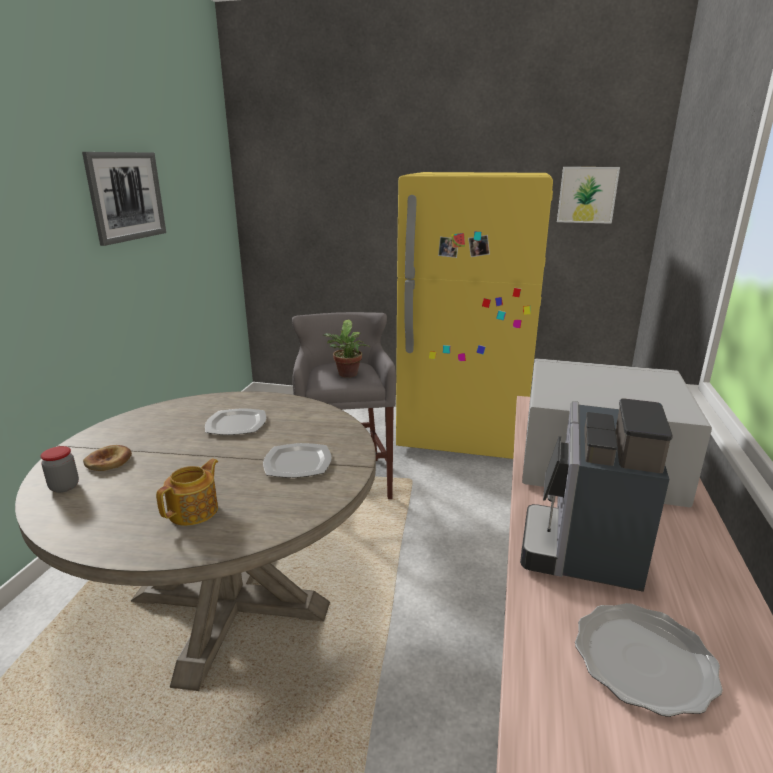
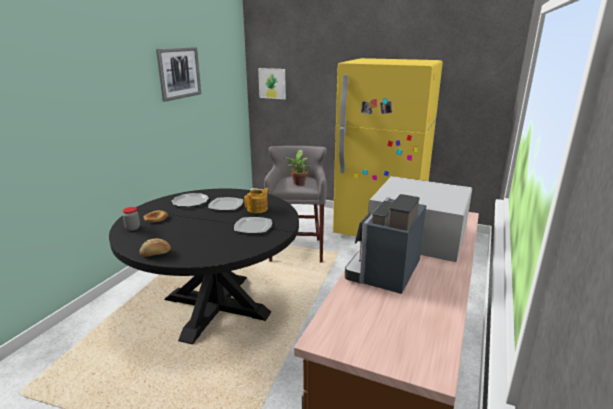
camera: 10 degrees right, 0 degrees up
(120, 541) = (155, 254): none -> bread
(195, 511) = (194, 244): teapot -> teapot (258, 209)
(230, 603) = (216, 306): beige dining table -> black dining table
(587, 195) = (468, 75): picture -> picture (272, 83)
(643, 659) = (384, 319): plate -> plate (190, 201)

